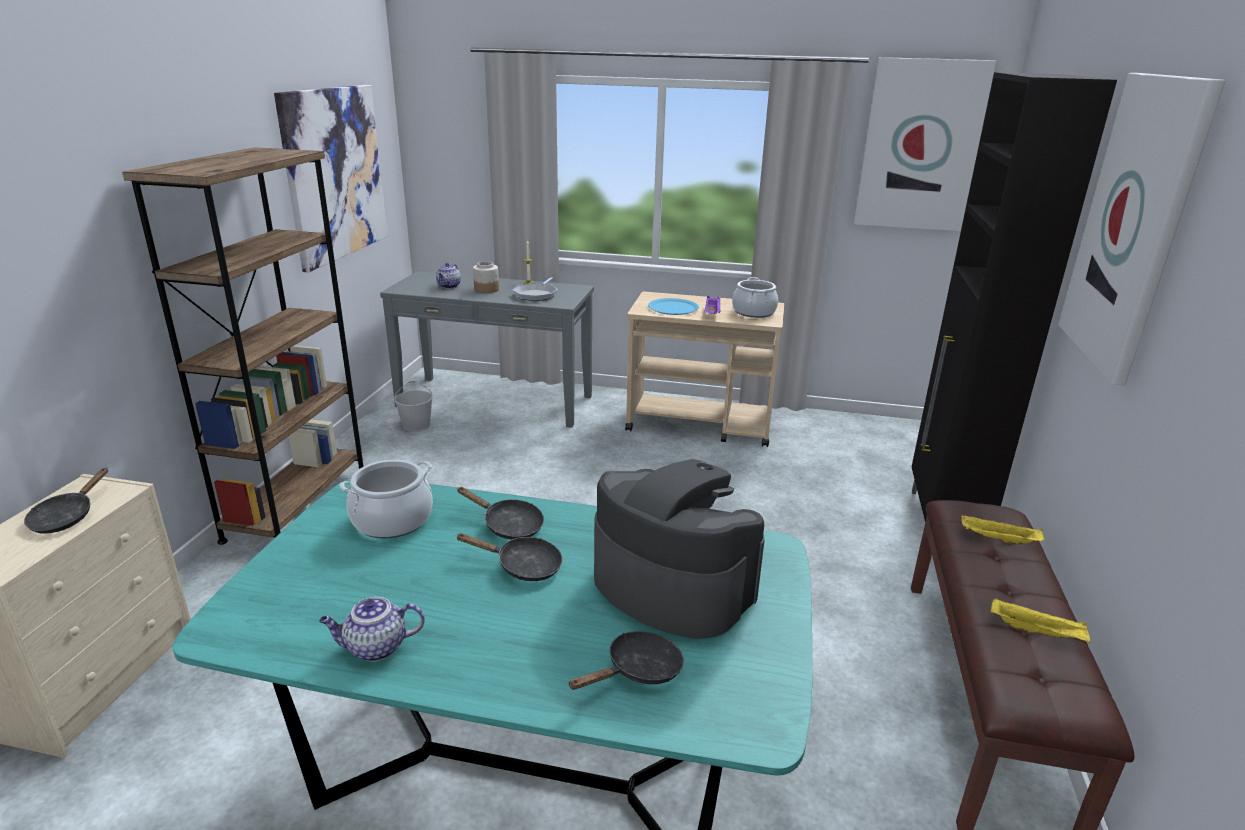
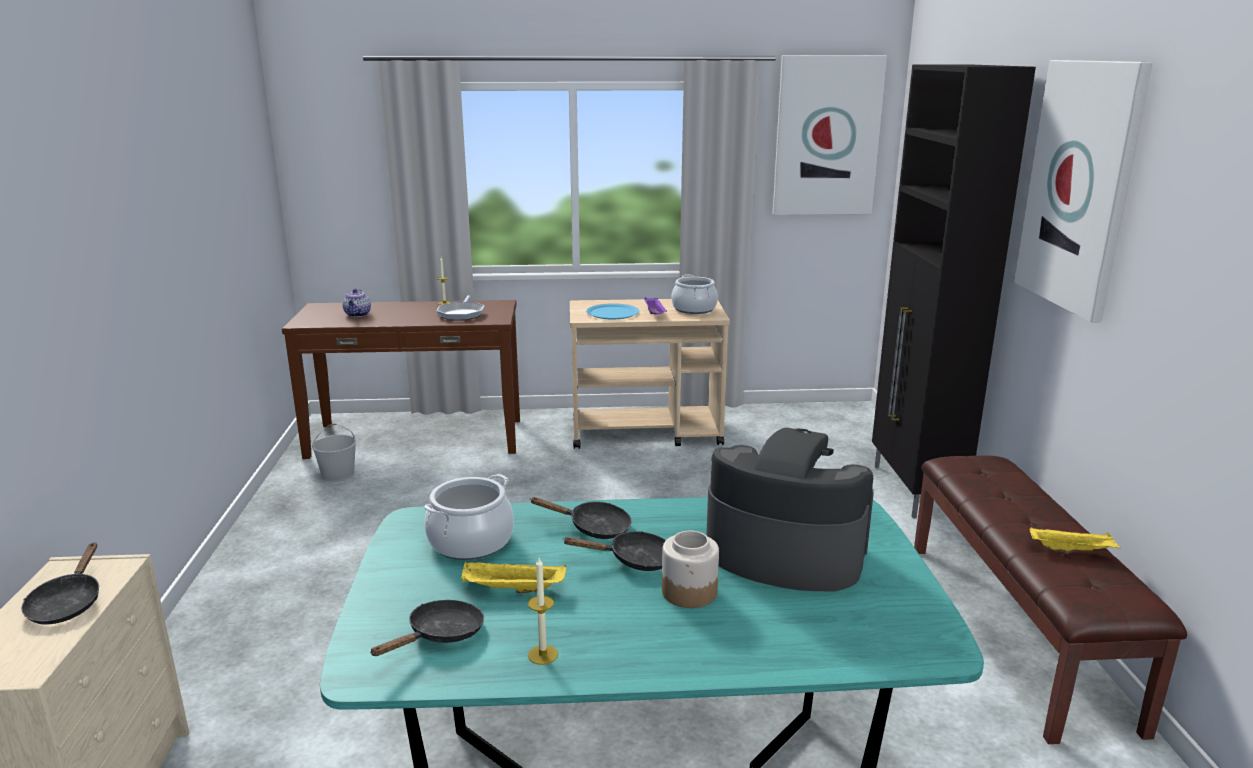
camera: 15 degrees left, 5 degrees down
(297, 505) = (240, 578): brown bookcase -> none
(335, 174) = (229, 198): picture -> none
(375, 648) = (543, 654): teapot -> candle
(487, 289) = (403, 314): jar -> jar (690, 592)
(495, 401) = (416, 438): grey console table -> brown console table
(638, 671) = (804, 625): black frying pan -> black frying pan (440, 635)
(997, 540) = (1001, 483): yellow tray -> yellow tray (512, 590)

